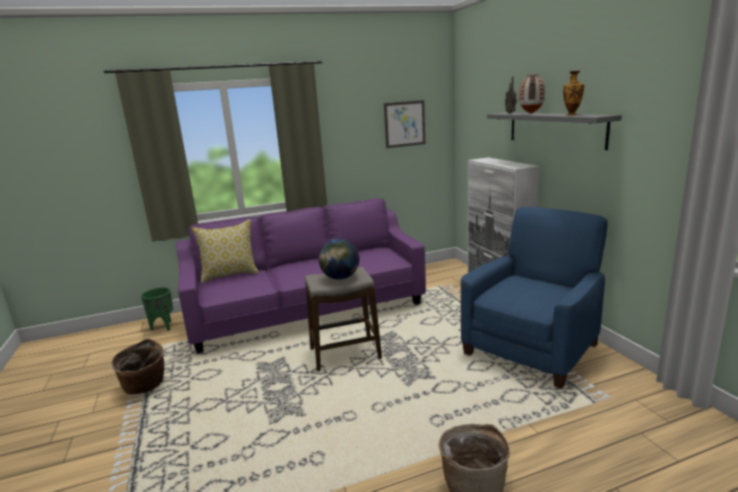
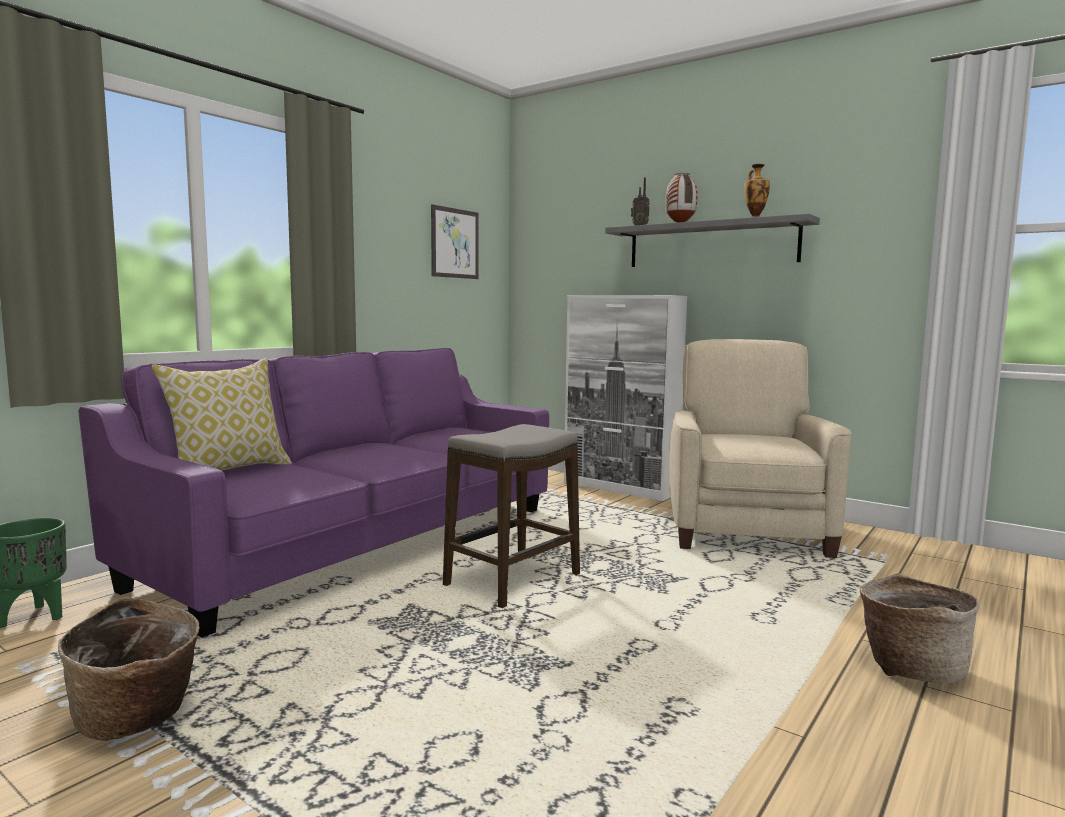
camera: 35 degrees left, 10 degrees down
(340, 278) = (520, 433): globe -> none
(531, 348) = (745, 530): blue armchair -> beige armchair

